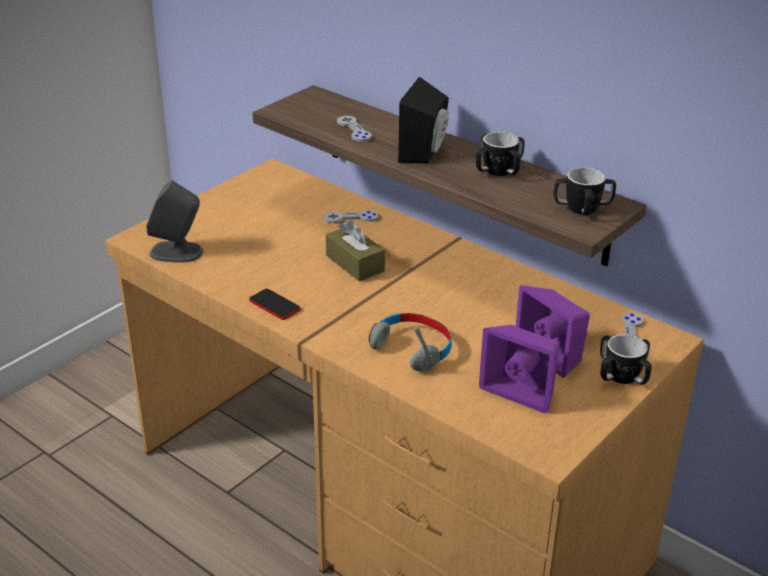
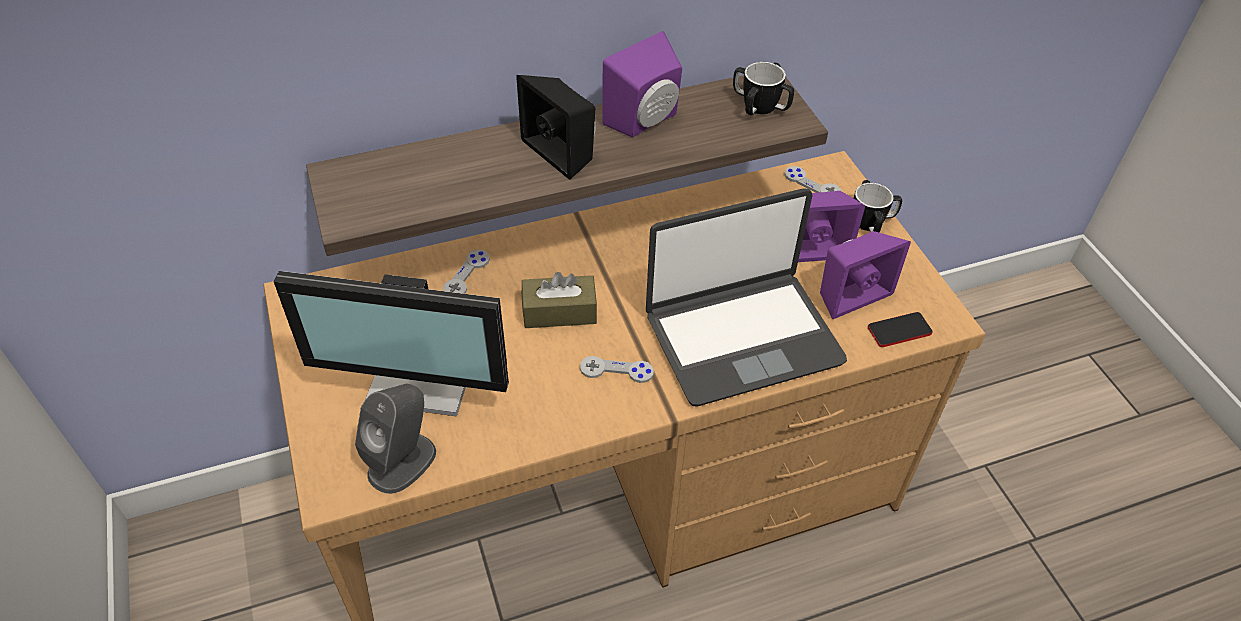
camera: 60 degrees left, 15 degrees up
(248, 235) = (424, 378): none -> monitor
(274, 305) = (588, 413): phone -> phone (899, 330)
(354, 130) = (461, 180): grey game controller -> grey game controller (616, 370)
(412, 349) = (742, 337): grey headphones -> laptop
(498, 170) = (646, 121): mug -> purple speaker

